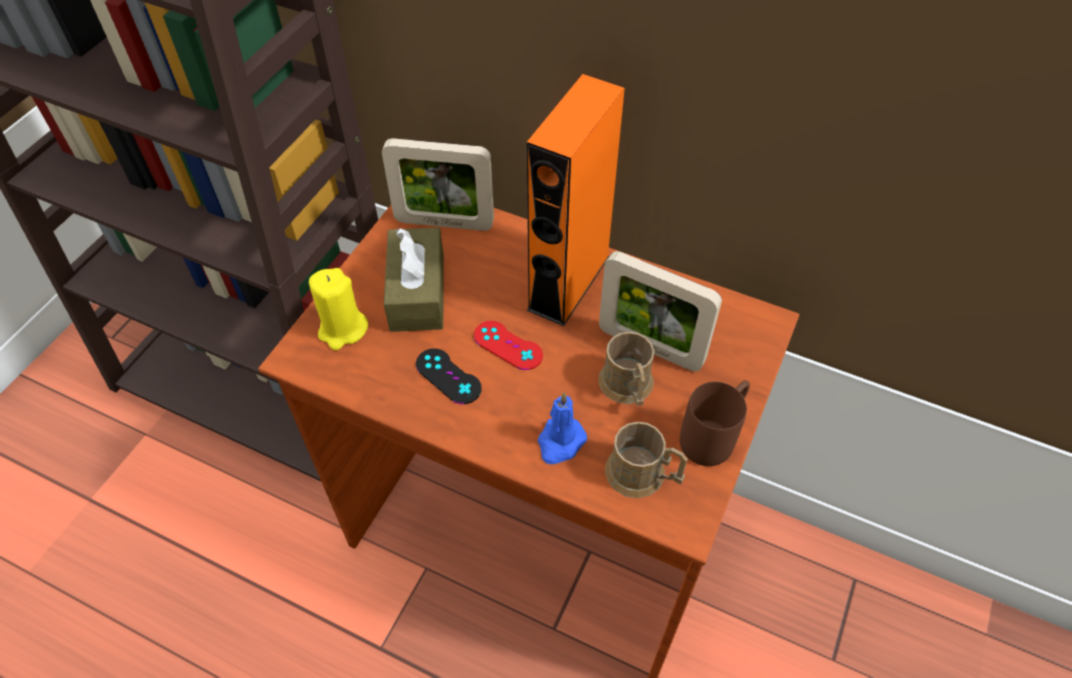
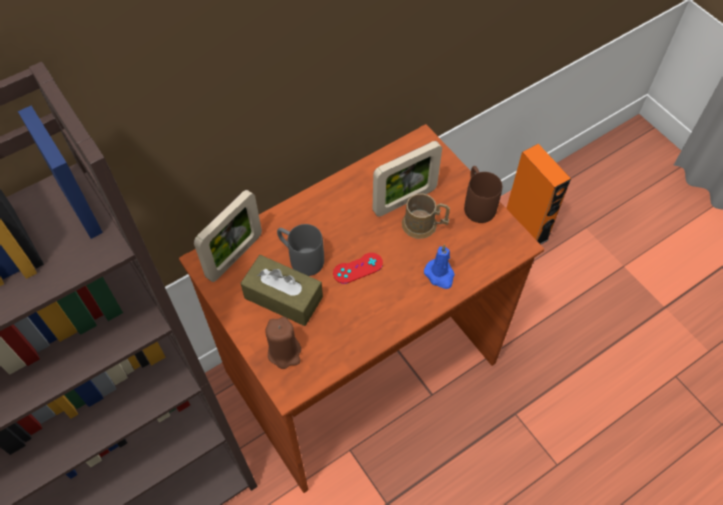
camera: 60 degrees left, 5 degrees up
(342, 329) = (284, 352): yellow candle -> brown candle
(448, 376) = (360, 309): black game controller -> none
(483, 282) = (300, 258): none -> grey mug
(568, 282) = (332, 215): orange speaker -> orange speaker (526, 226)
(643, 475) = (482, 248): brown mug -> none

